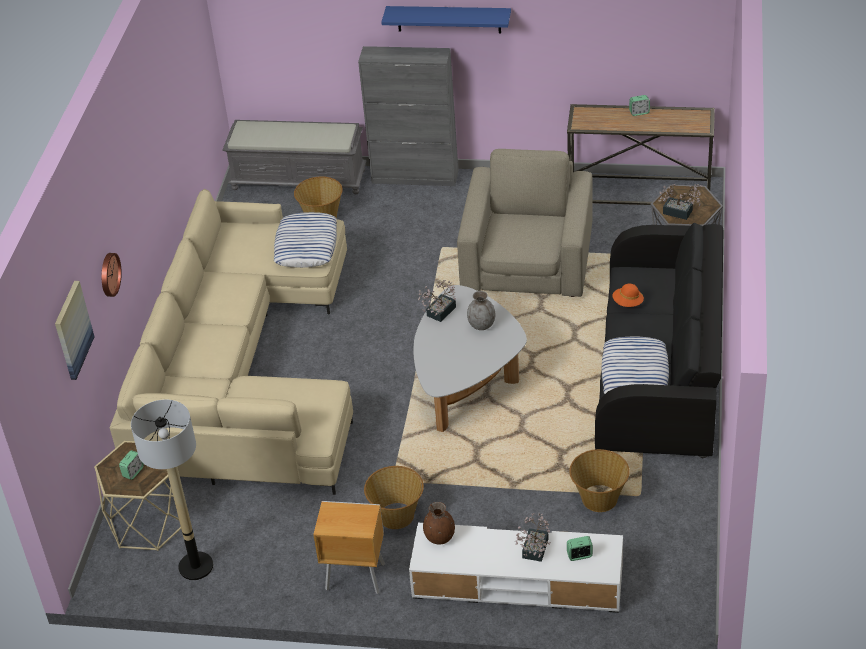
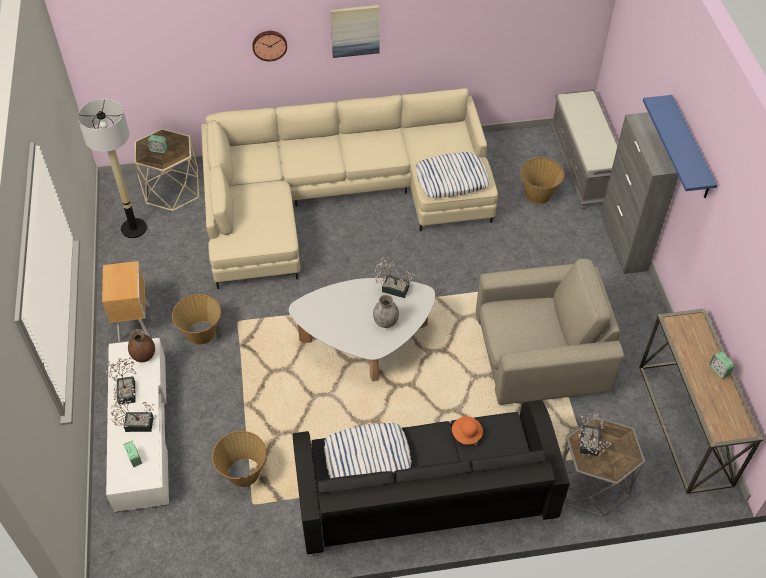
camera: 70 degrees right, 10 degrees up
(72, 330) = (181, 38): picture -> picture (355, 30)
(483, 556) = (127, 389): none -> potted plant

